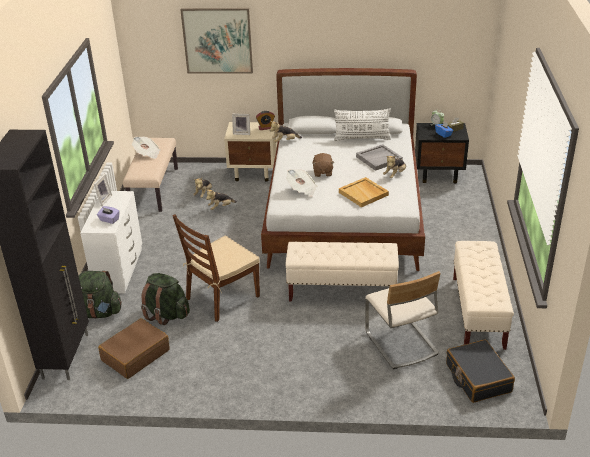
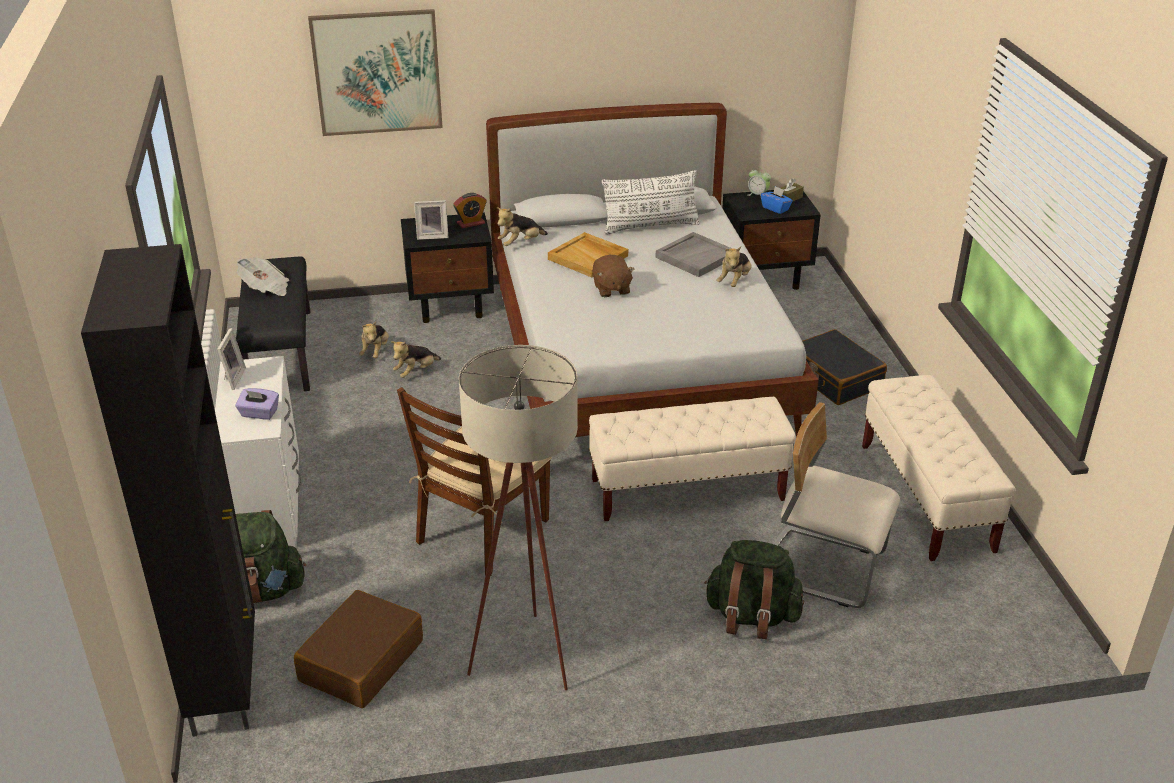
camera: 15 degrees left, 0 degrees up
(154, 189) = (279, 352): beige bench -> black bench
(166, 314) = (391, 576): green backpack -> green backpack (751, 617)
(221, 362) = (527, 649): none -> beige floor lamp
(254, 173) = (451, 306): beige nightstand -> black nightstand
(302, 189) = (590, 322): newspaper -> none
(364, 194) = (698, 318): beige tray -> beige tray (588, 257)
(400, 343) = (824, 568): beige chair -> beige chair turned 150 degrees clockwise
(477, 378) = (974, 608): black suitcase -> black suitcase (834, 378)

